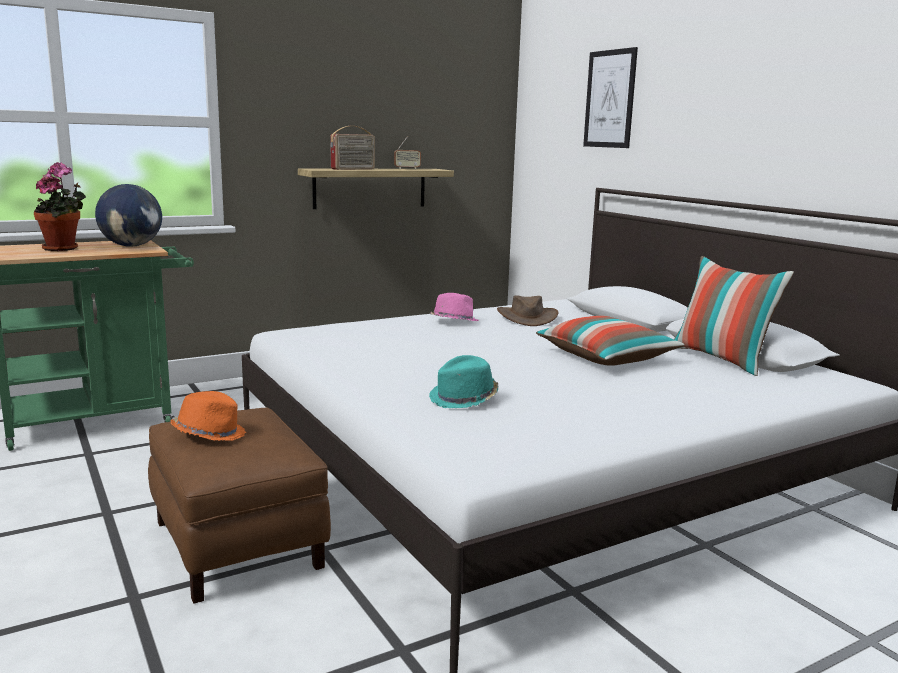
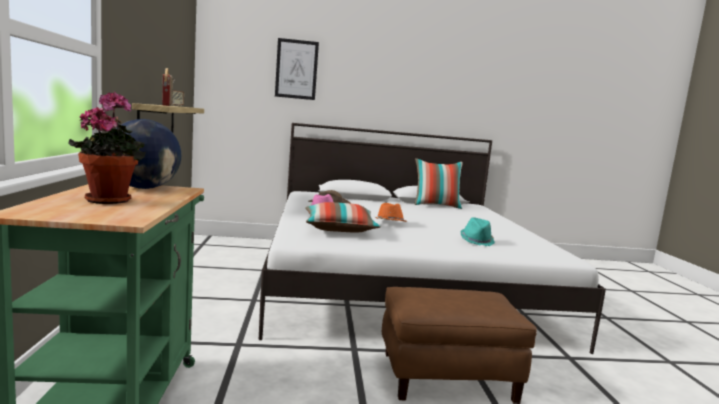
camera: 65 degrees left, 5 degrees down
(209, 434) = (451, 304): orange hat -> orange hat (389, 223)
(606, 358) = (420, 214): pillow -> pillow (339, 229)

